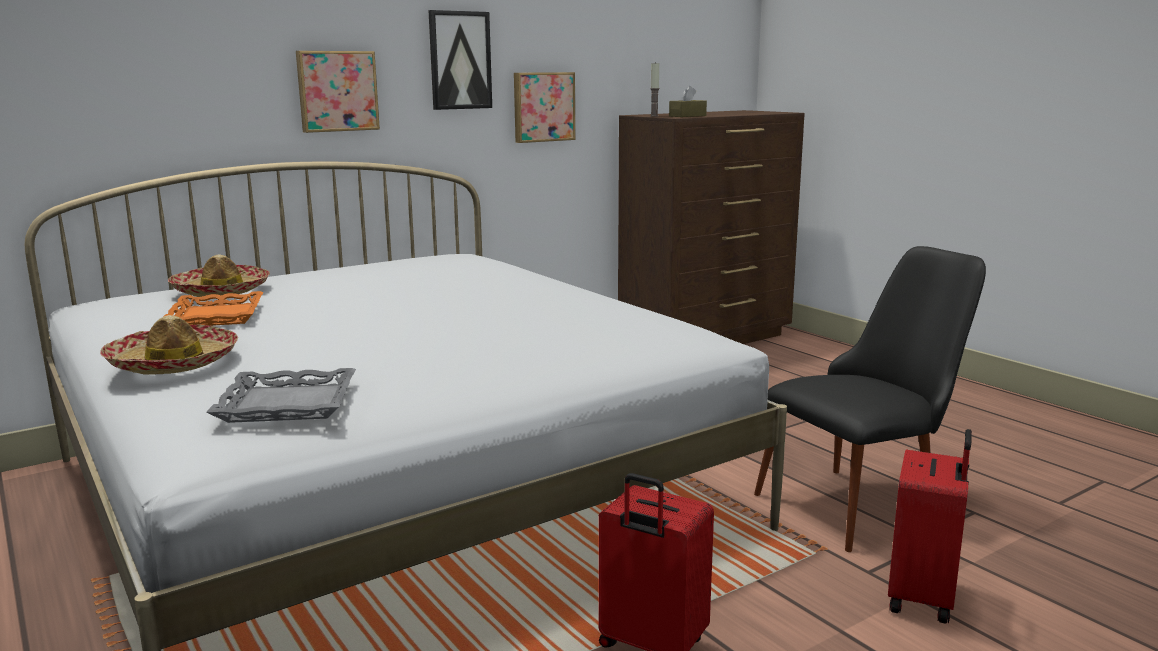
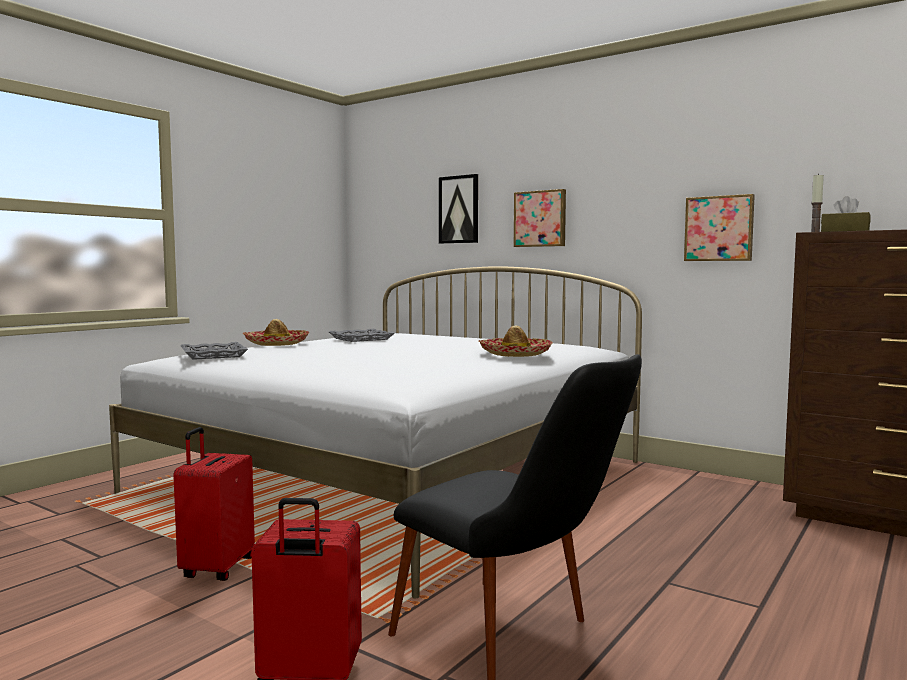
camera: 70 degrees right, 10 degrees down
(215, 316) = (361, 339): orange tray -> grey tray
(221, 291) = (414, 335): hat -> hat (514, 354)
(460, 60) = (636, 191): picture -> picture (459, 209)

